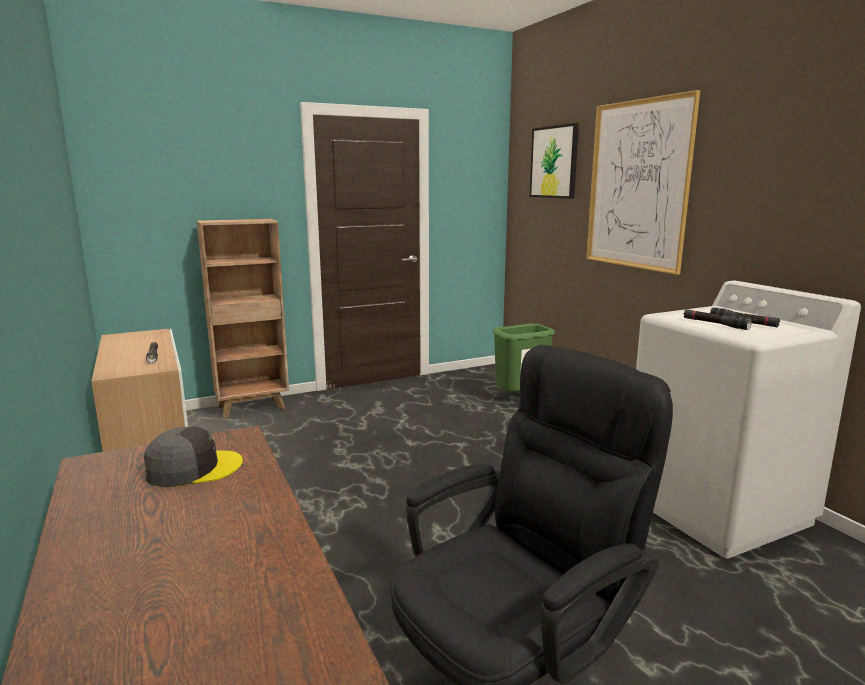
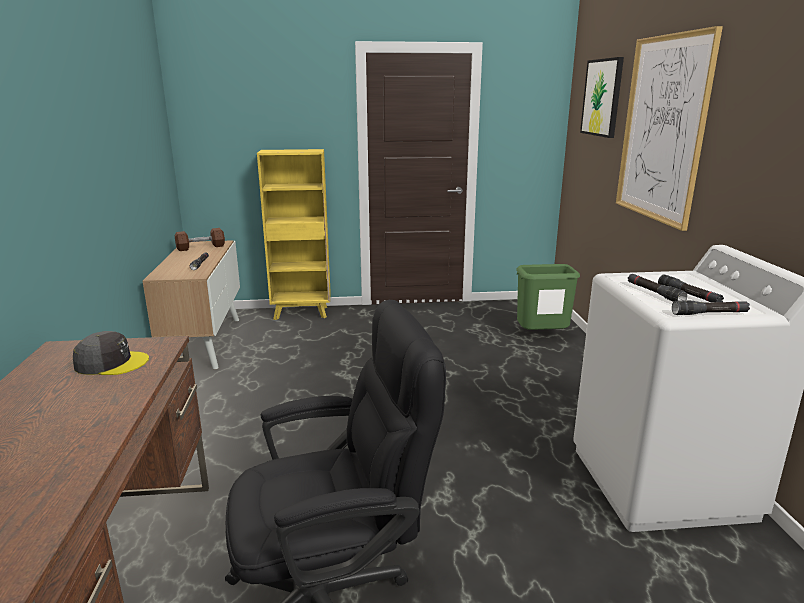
camera: 20 degrees right, 5 degrees up
(134, 339) = (201, 247): none -> brown dumbbell
(253, 408) = (302, 313): brown bookcase -> yellow bookcase
(780, 334) = (709, 314): none -> black flashlight

